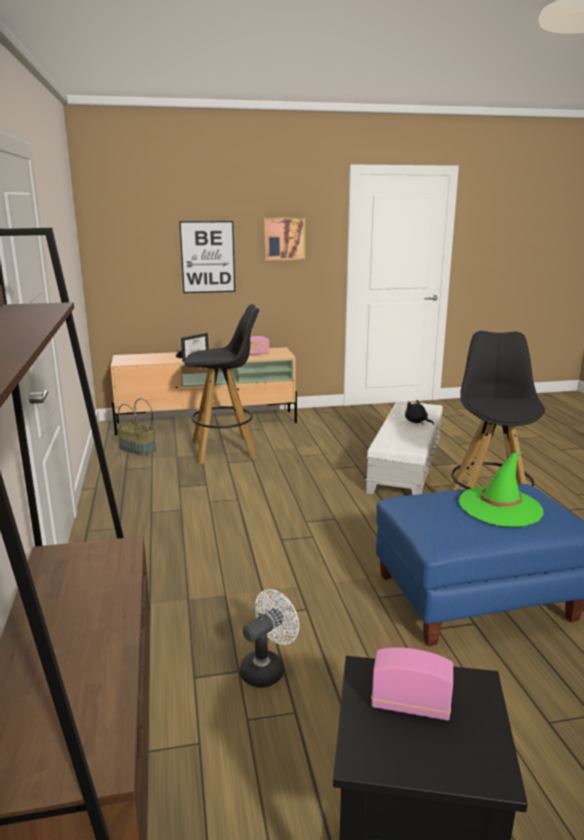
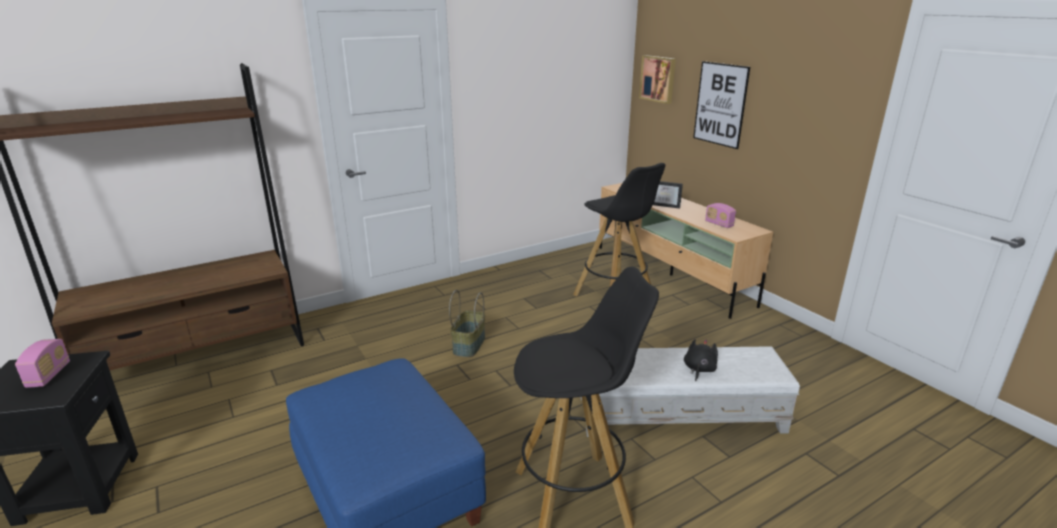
camera: 70 degrees right, 5 degrees up
(137, 449) = (579, 263): basket -> basket (468, 344)
(267, 668) = (279, 395): white fan -> none
(284, 238) = (800, 96): picture -> picture (658, 79)
(500, 507) = (381, 421): green hat -> none

